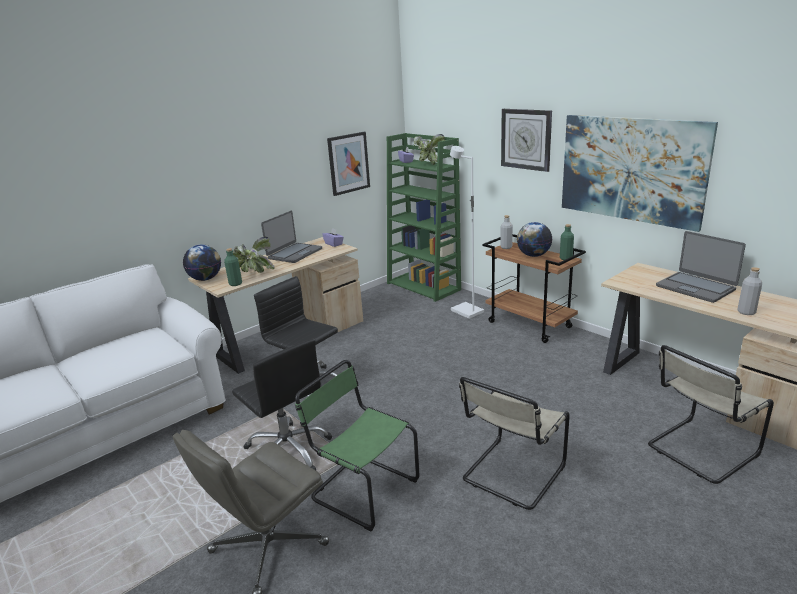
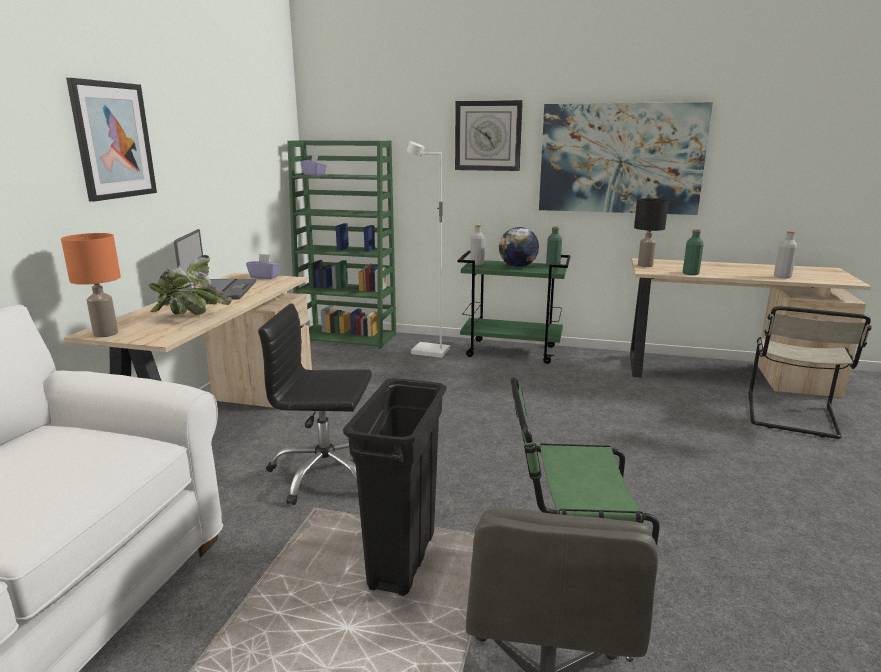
camera: 35 degrees left, 5 degrees down
(205, 279) = (106, 333): globe -> orange table lamp
(235, 284) = (177, 331): green bottle -> green bottle (690, 273)
(288, 451) = (402, 560): black office chair -> black trash can
(348, 163) = (251, 170): picture -> picture (113, 140)
(428, 164) = (352, 175): potted plant -> none
(511, 475) = (689, 489): beige chair -> none
(530, 325) = (512, 351): brown cart -> green cart
(630, 274) = (644, 265): none -> black table lamp
(695, 287) = (713, 267): laptop -> none

